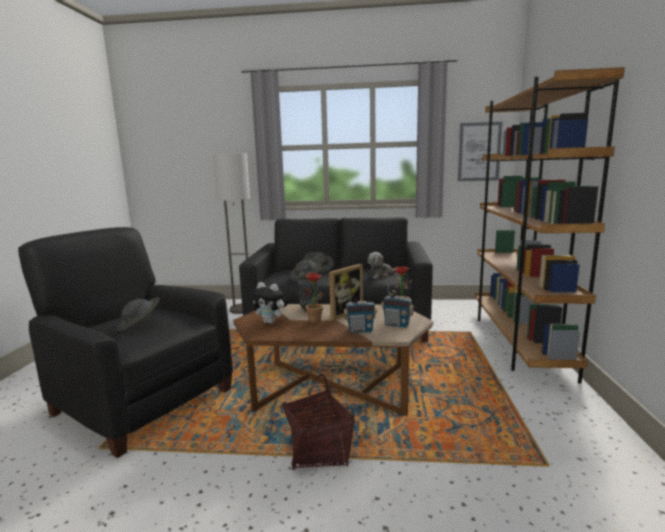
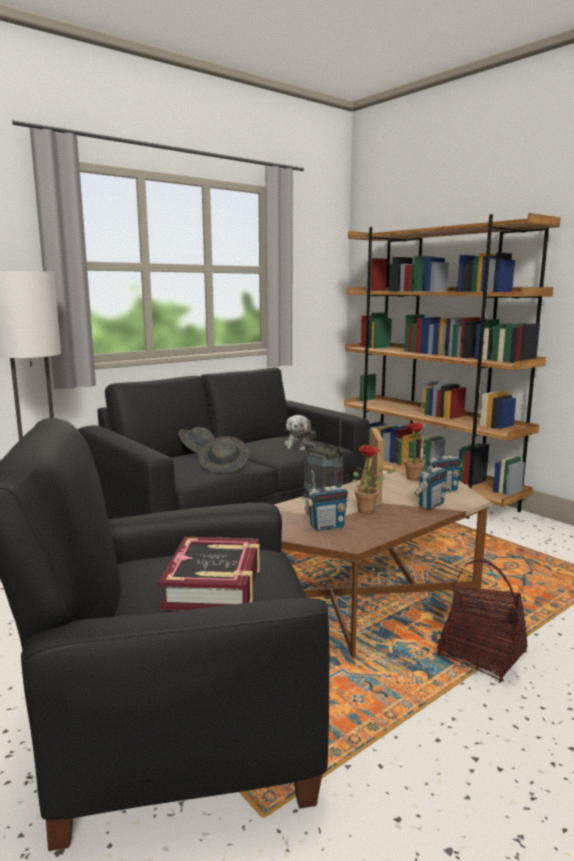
camera: 45 degrees left, 0 degrees up
(140, 325) = (214, 584): grey hat -> book
(271, 322) = (326, 526): plush toy -> radio
(479, 152) = (318, 283): picture -> none

